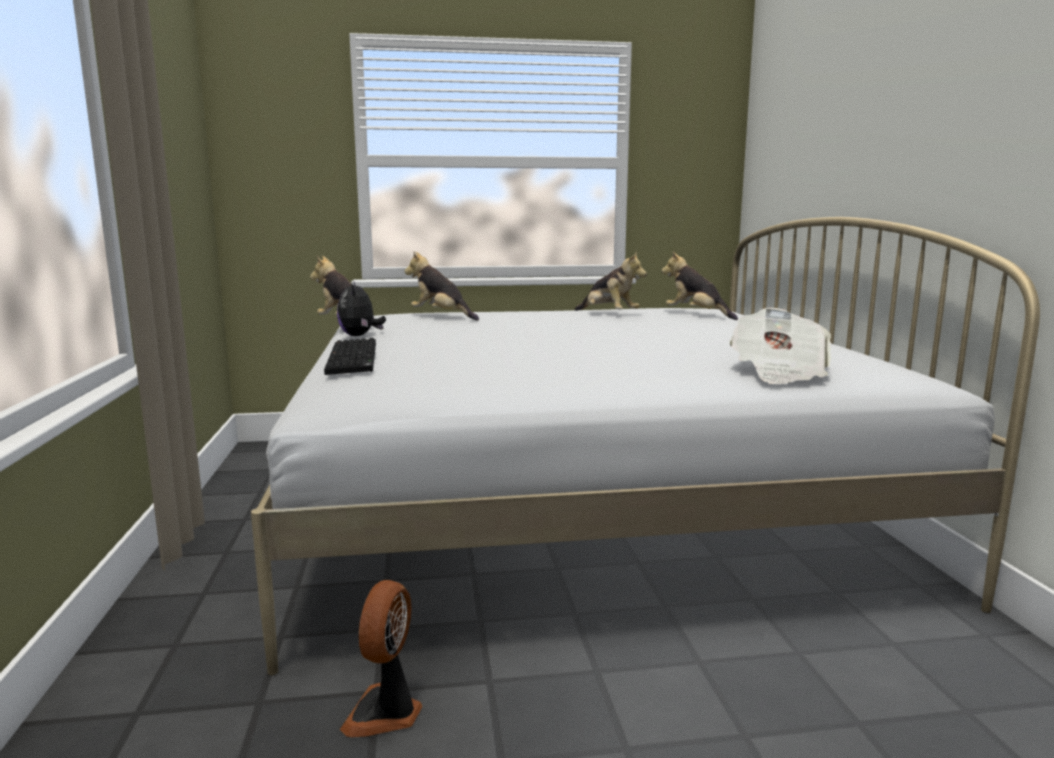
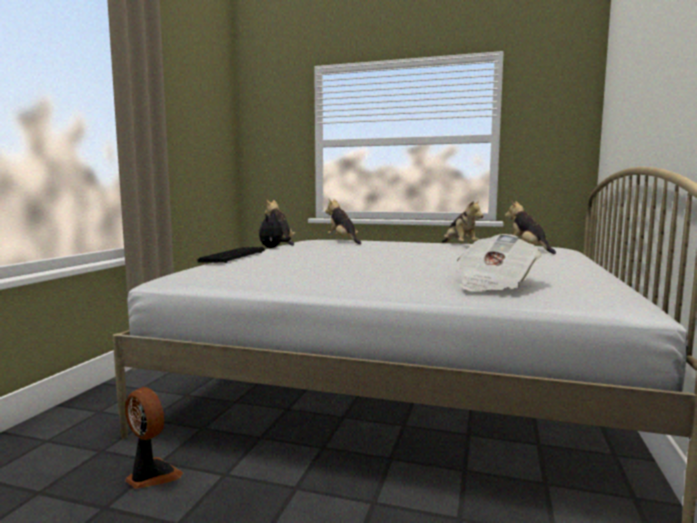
camera: 25 degrees right, 5 degrees down
(386, 713) = (151, 476): fan -> fan turned 90 degrees clockwise

